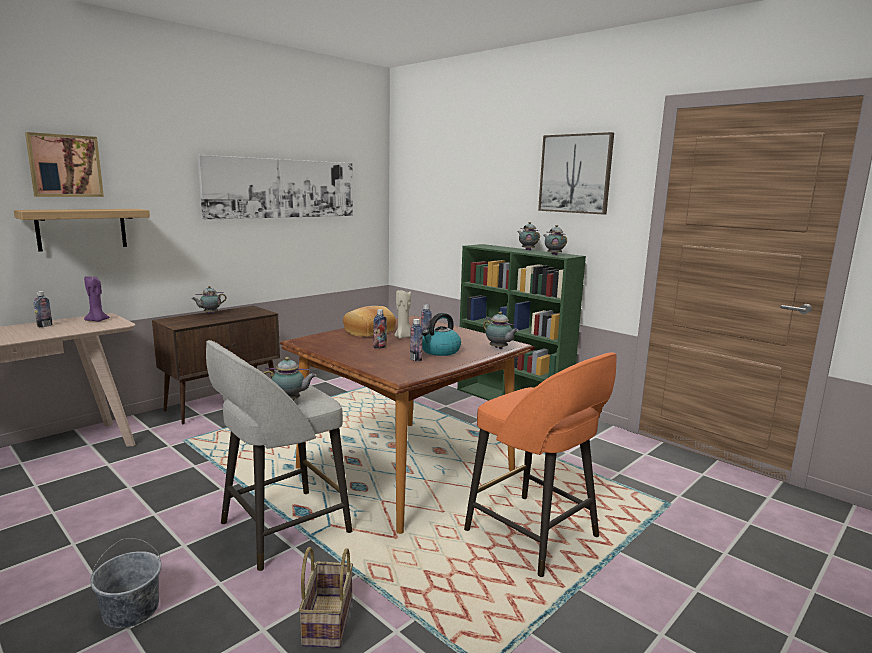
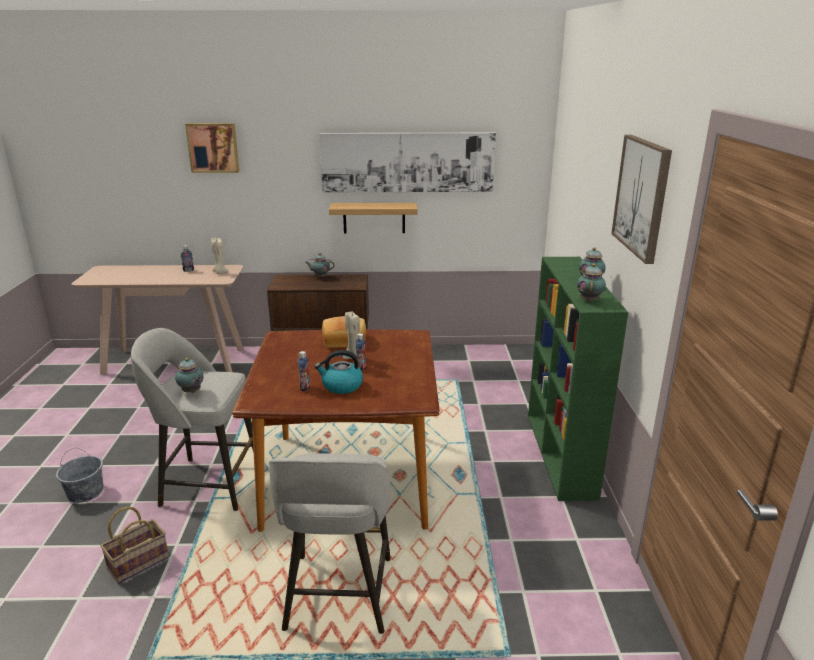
camera: 45 degrees right, 10 degrees up
(82, 229) = (225, 197): shelf -> shelf (374, 218)
(97, 321) = (220, 272): purple candle -> beige candle
(380, 347) = (312, 363): bottle -> none
(499, 349) = (395, 403): teapot -> none
(534, 535) = (338, 596): orange stool -> grey stool

